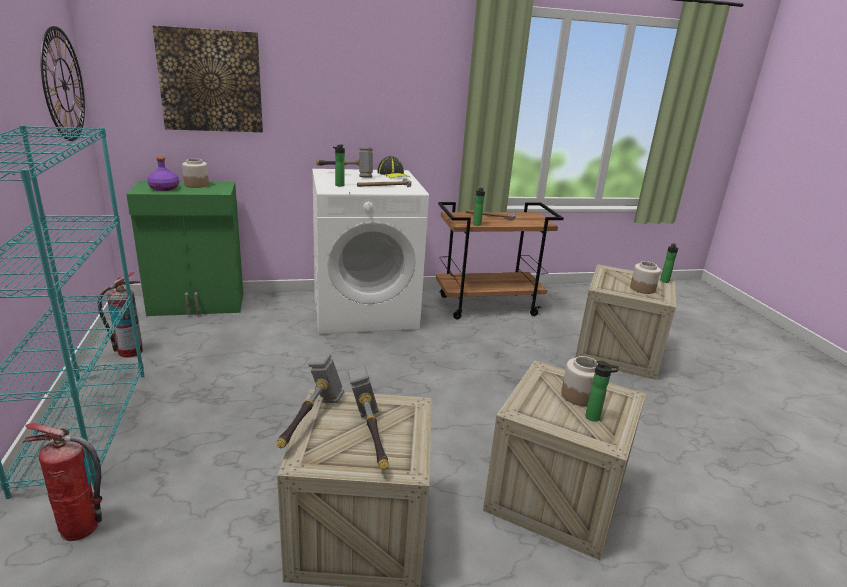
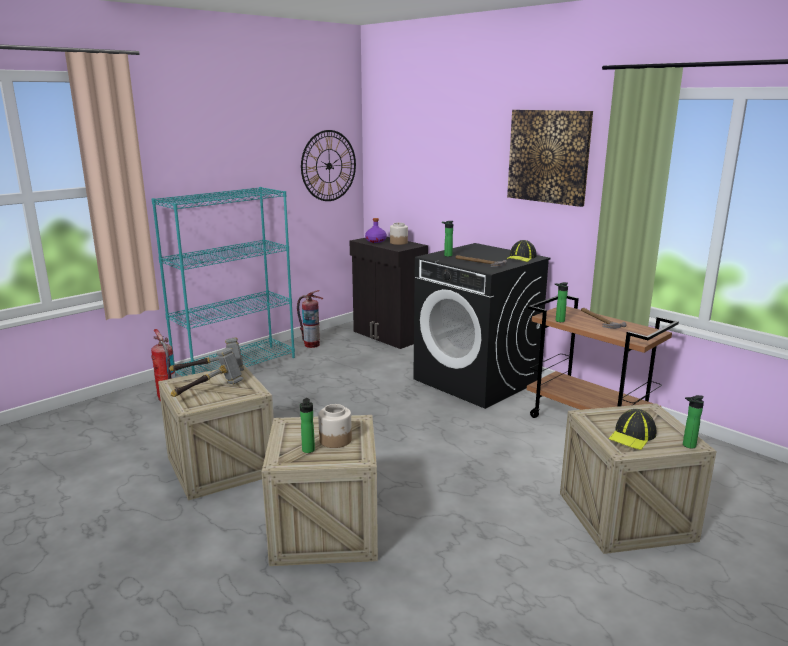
camera: 60 degrees right, 5 degrees down
(197, 304) = (388, 336): green cabinet -> black cabinet
(211, 81) = (421, 165): picture -> picture (548, 156)
(346, 175) = (480, 251): hammer -> none
(365, 310) = (477, 381): white washing machine -> black washing machine
(642, 289) = (632, 436): jar -> cap

